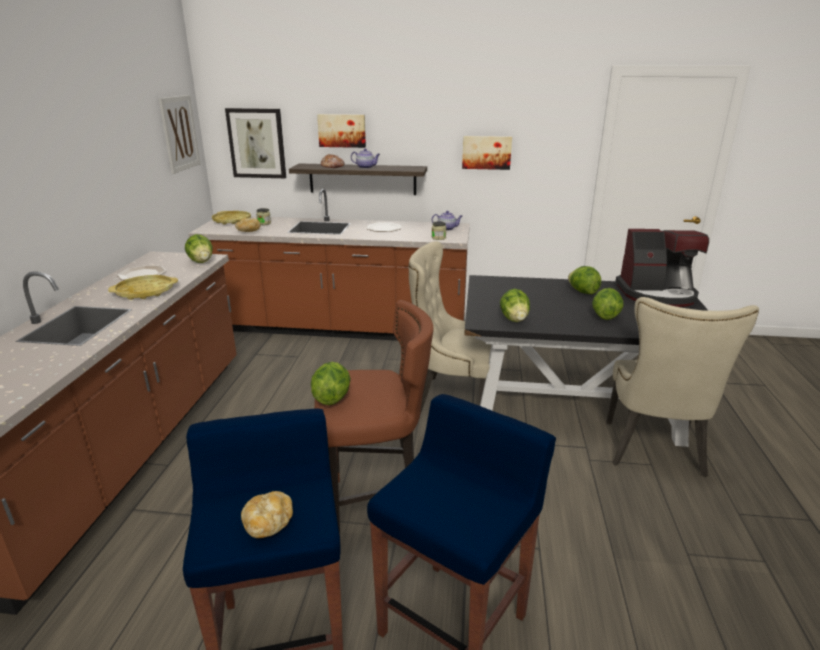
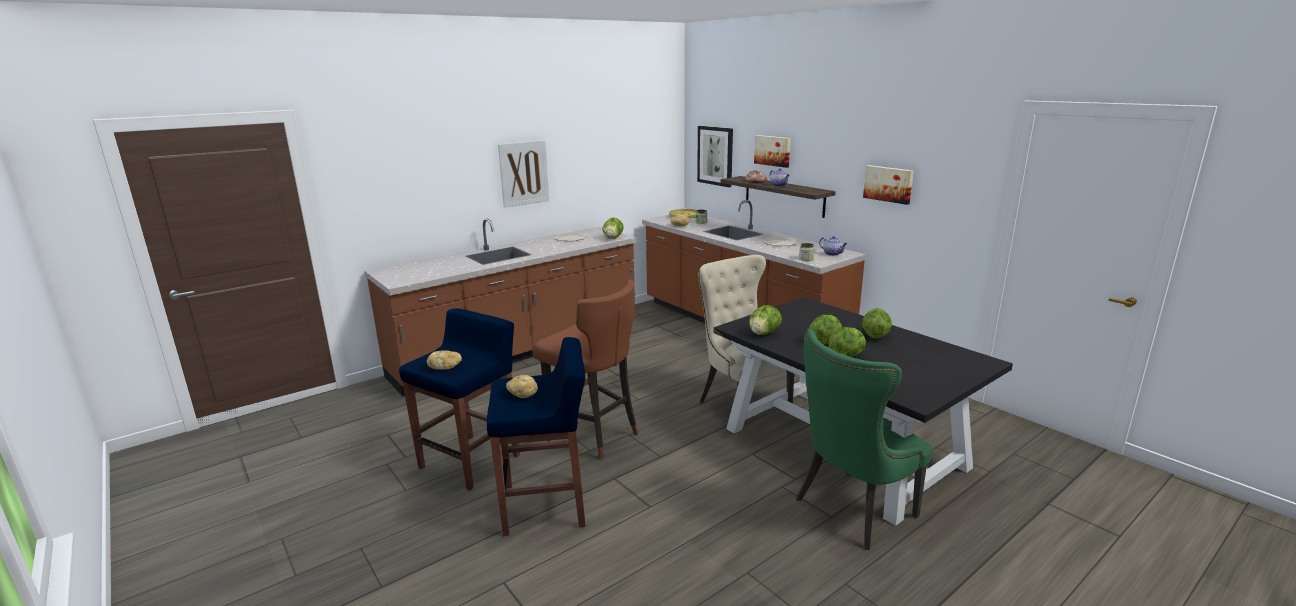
camera: 45 degrees right, 5 degrees down
(145, 292) = (554, 247): yellow tray -> none
(179, 133) = (656, 143): picture -> picture (524, 173)
(331, 397) = (563, 333): lettuce -> lettuce (825, 342)
(447, 499) = (523, 393): none -> bread
(653, 450) = (853, 510): beige chair -> green chair
(657, 294) = (950, 359): coffee machine -> none

